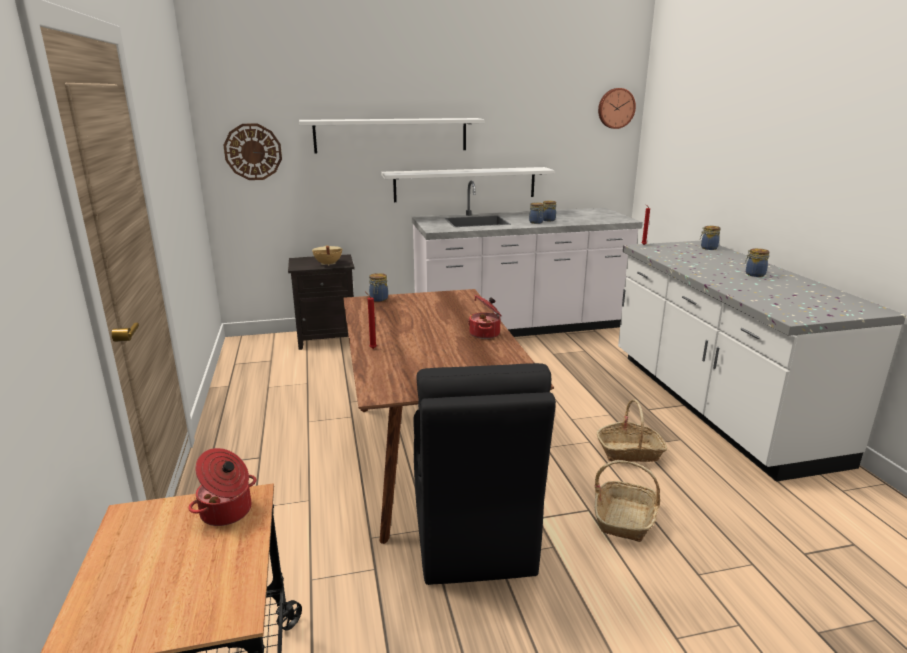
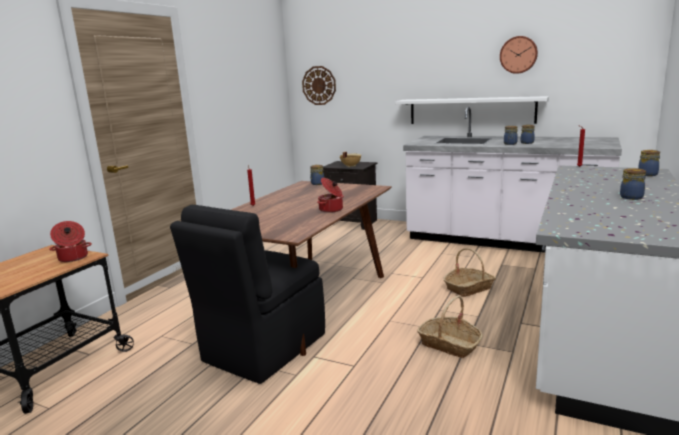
camera: 40 degrees right, 5 degrees down
(391, 135) = (411, 71): white shelf -> none
(615, 108) = (632, 36): wall clock -> wall clock (518, 55)
(625, 518) = (370, 381): basket -> basket (469, 288)

